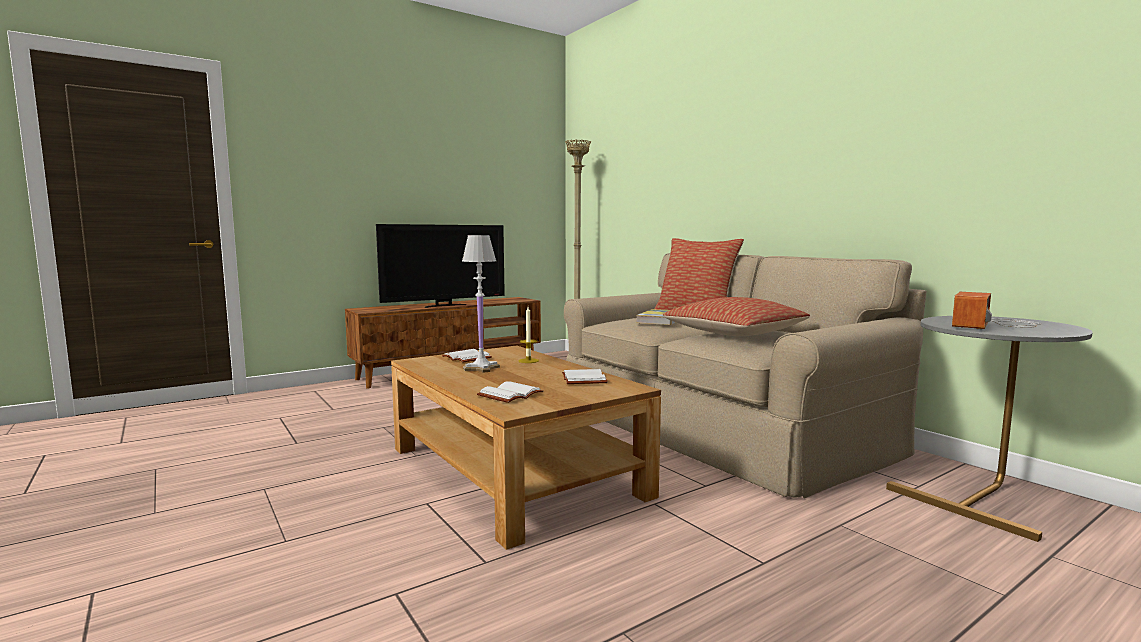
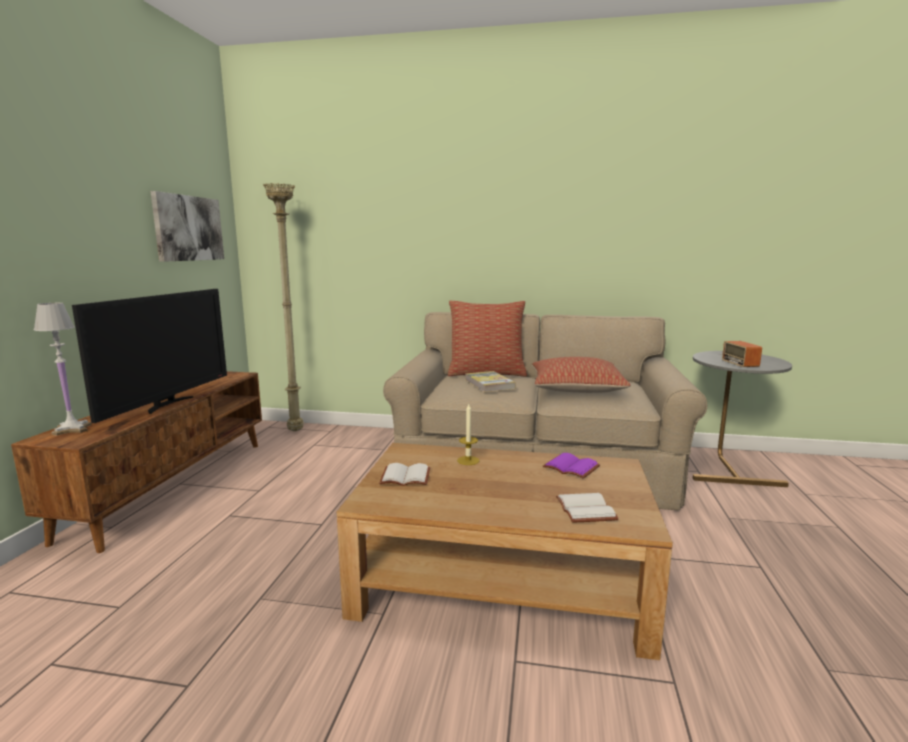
camera: 45 degrees left, 5 degrees up
(481, 368) = (462, 486): white table lamp -> white table lamp (71, 429)
(510, 181) = (188, 228): none -> picture
(582, 379) = (569, 468): white book -> purple book

